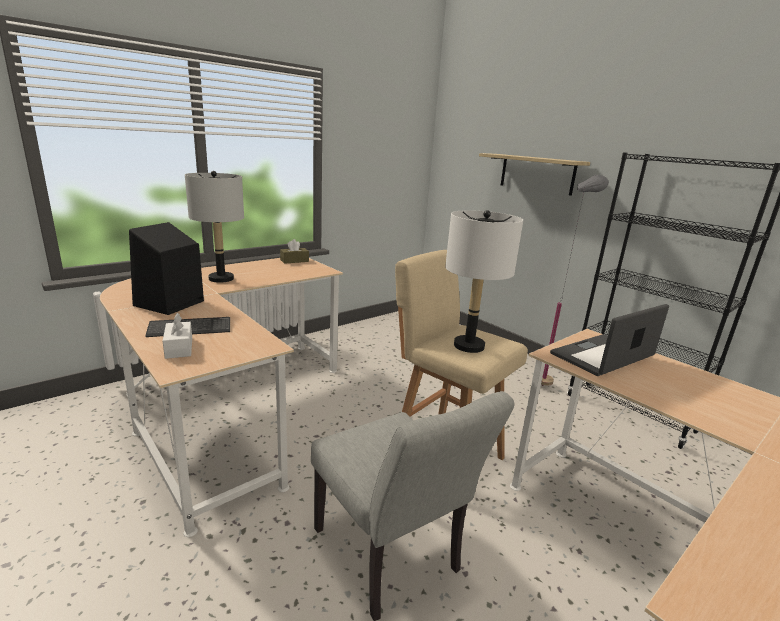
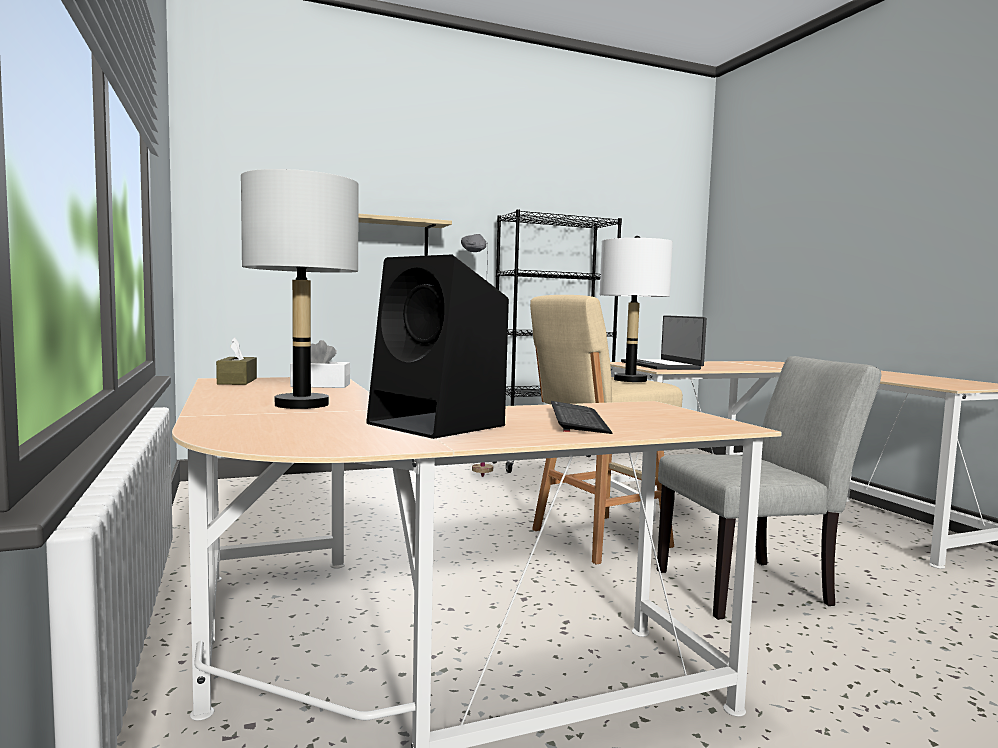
camera: 70 degrees left, 15 degrees down
(179, 348) = (657, 424): white tissue box -> white tissue box (320, 385)

